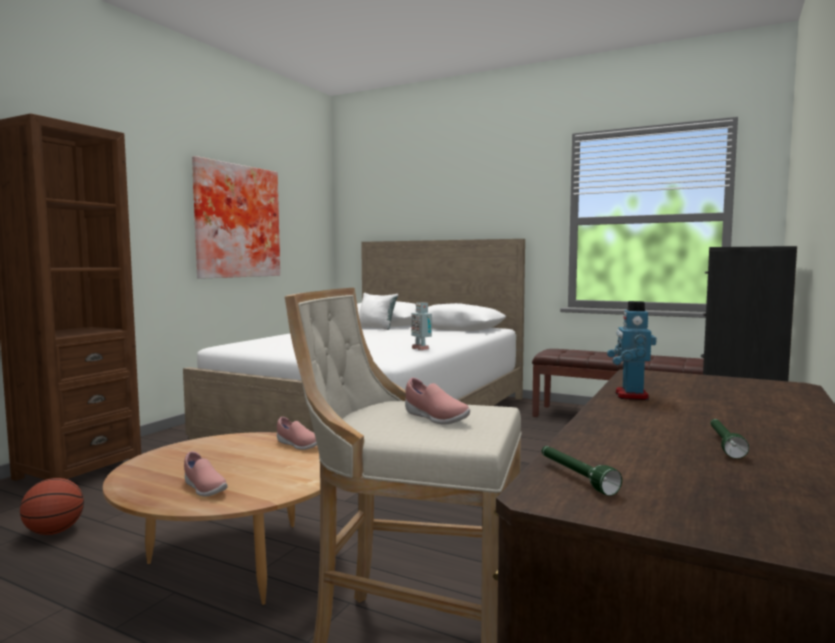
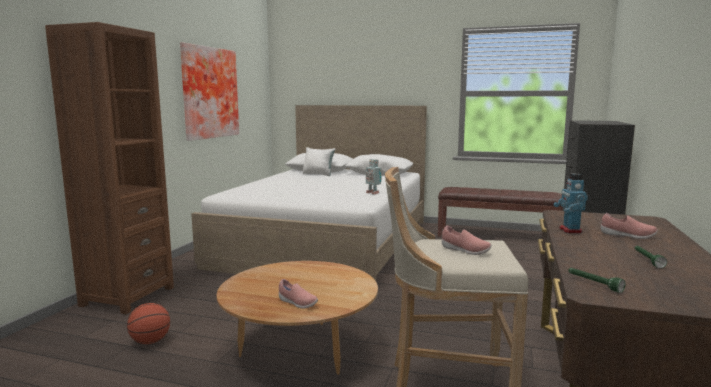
camera: 10 degrees left, 5 degrees up
(297, 445) = (330, 269): pink shoe -> pink shoe (627, 236)

